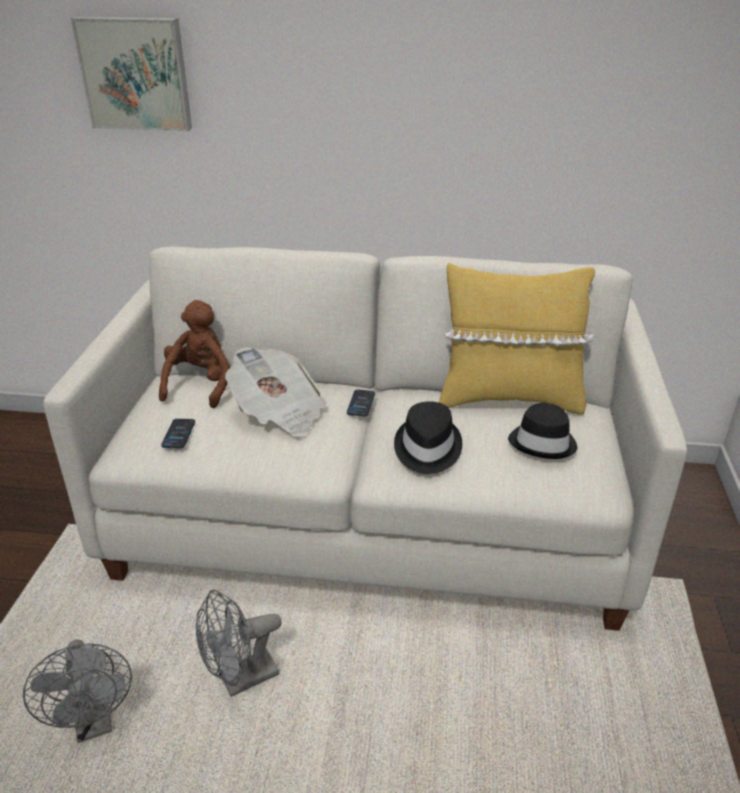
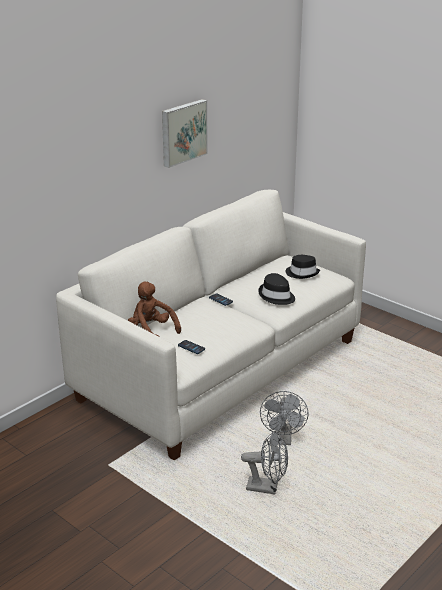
camera: 55 degrees left, 5 degrees down
(136, 74) = (42, 172): picture -> picture (183, 132)
(279, 412) = (206, 319): newspaper -> none
(509, 398) = (262, 268): yellow pillow -> none

